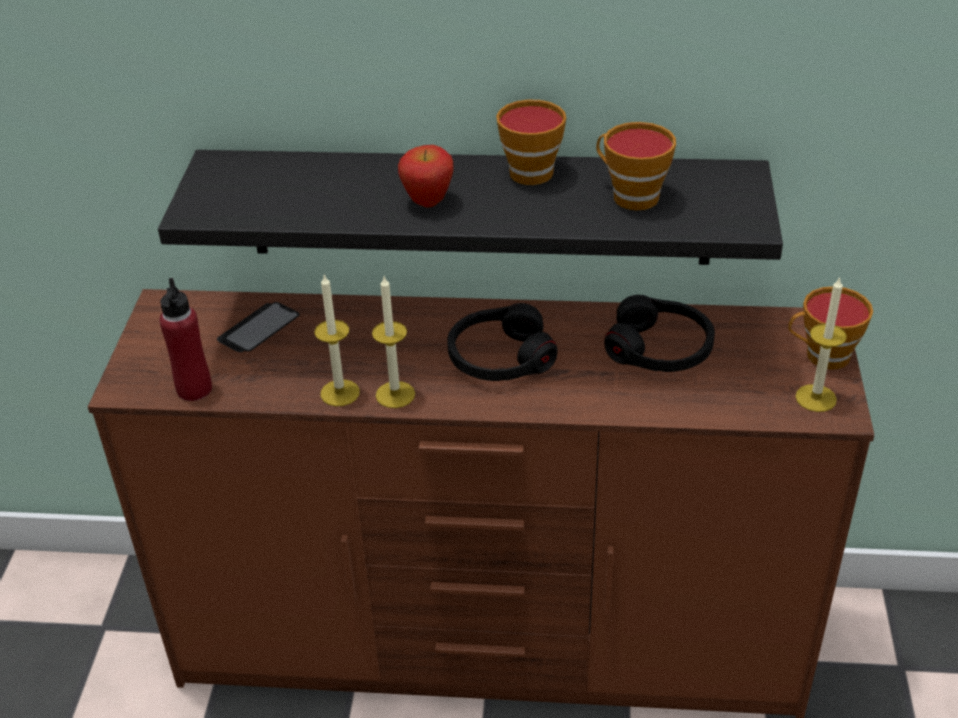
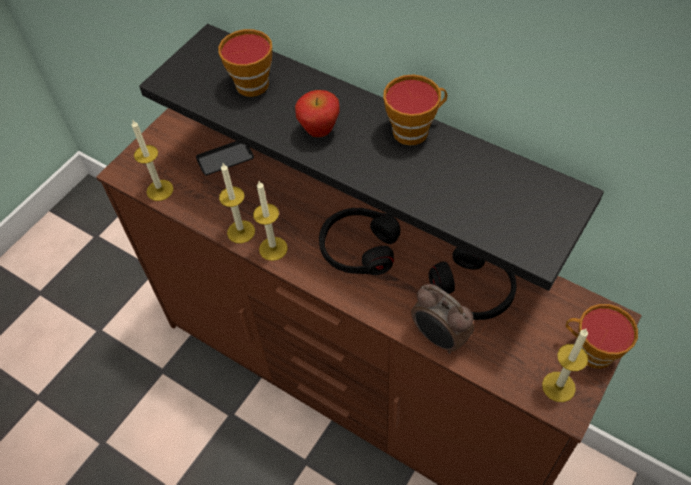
camera: 30 degrees right, 15 degrees up
(194, 389) = (160, 190): red bottle -> candle
(630, 196) = (467, 184): cup -> cup (250, 82)
(658, 405) = (439, 338): none -> alarm clock

